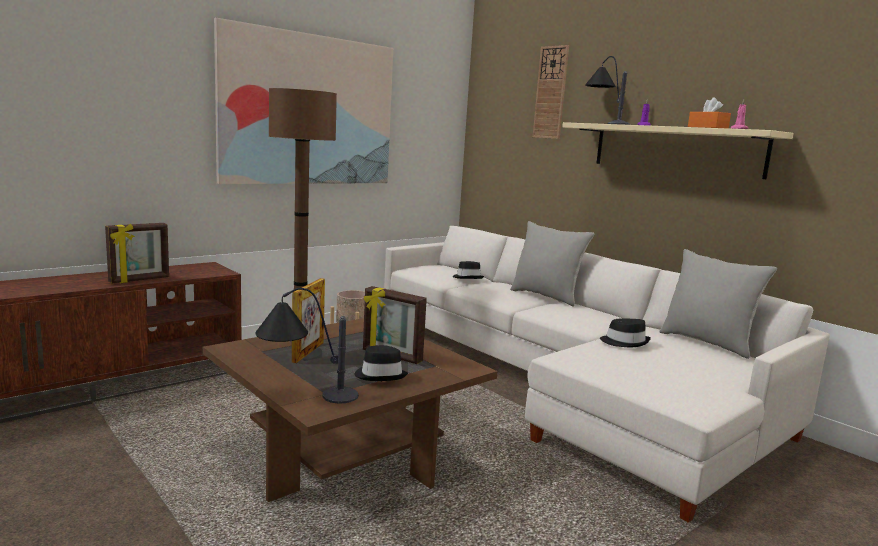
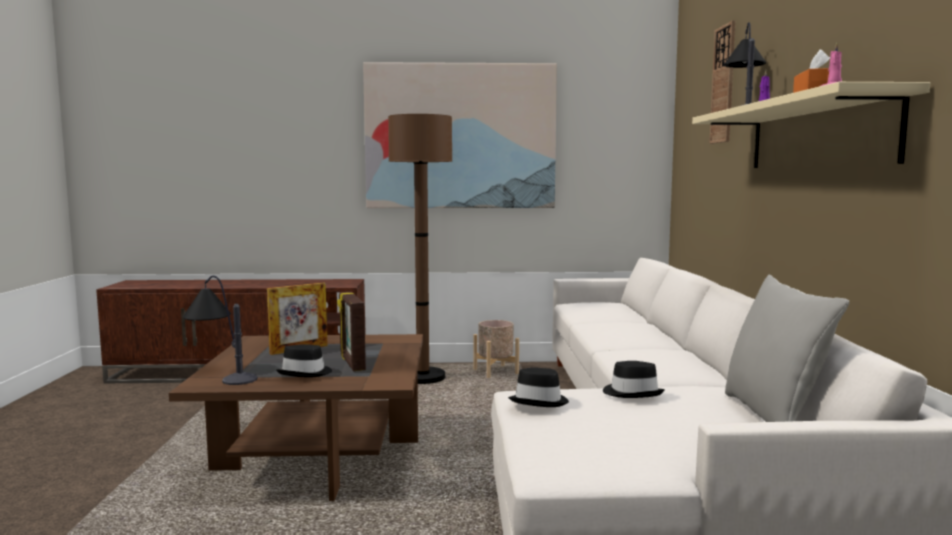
camera: 40 degrees right, 5 degrees down
(139, 280) = (276, 285): picture frame -> none
(467, 277) = (614, 315): black hat -> black hat (539, 401)
(546, 296) = (666, 341): grey pillow -> none

